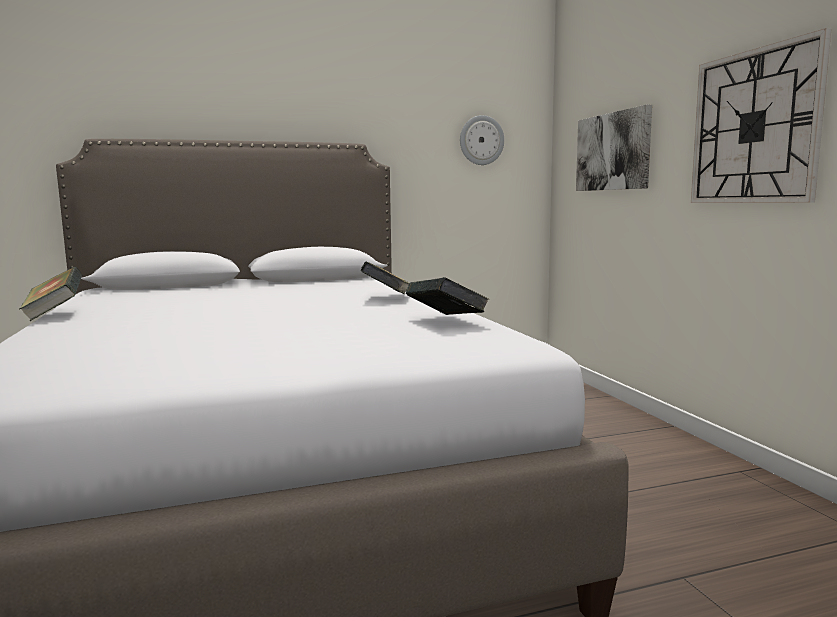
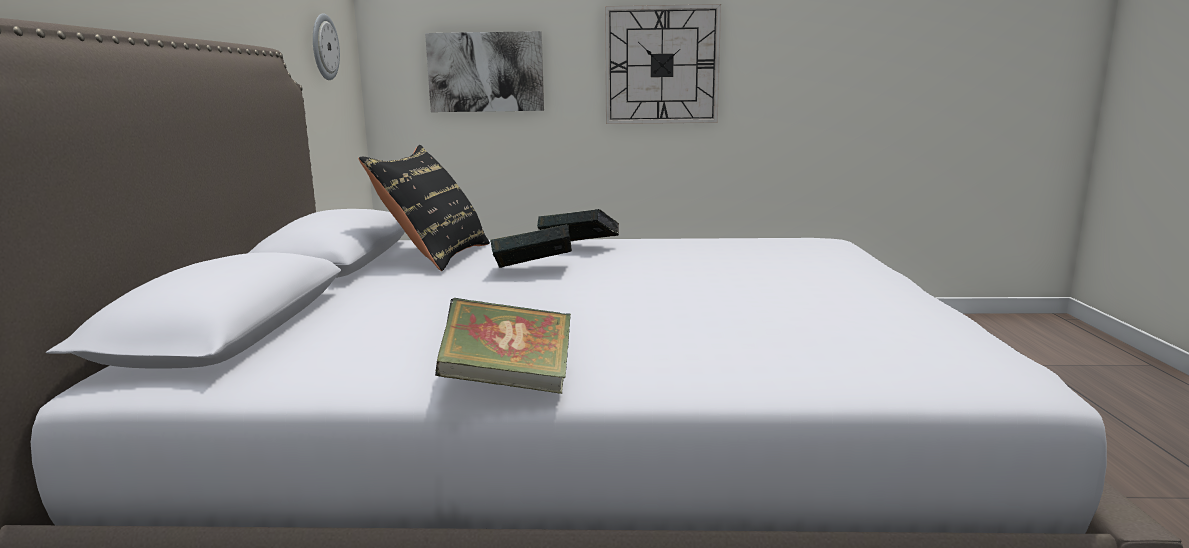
camera: 70 degrees left, 5 degrees up
(336, 285) = (435, 256): none -> black pillow
(446, 321) = (733, 244): book -> book (532, 271)

